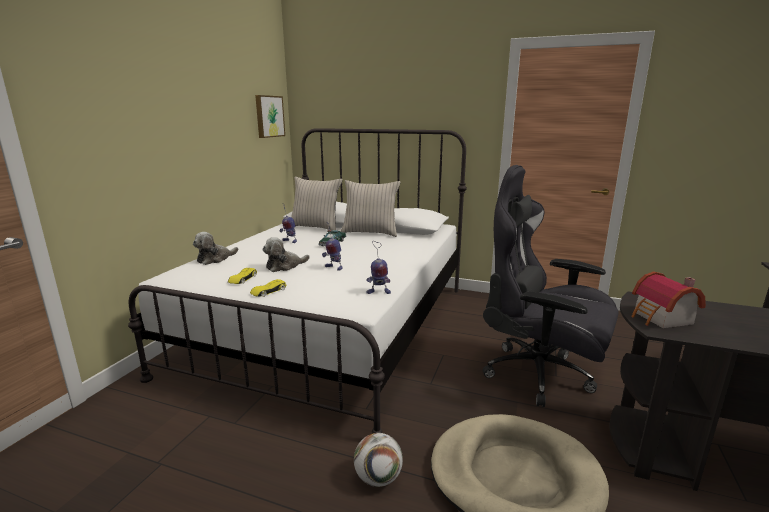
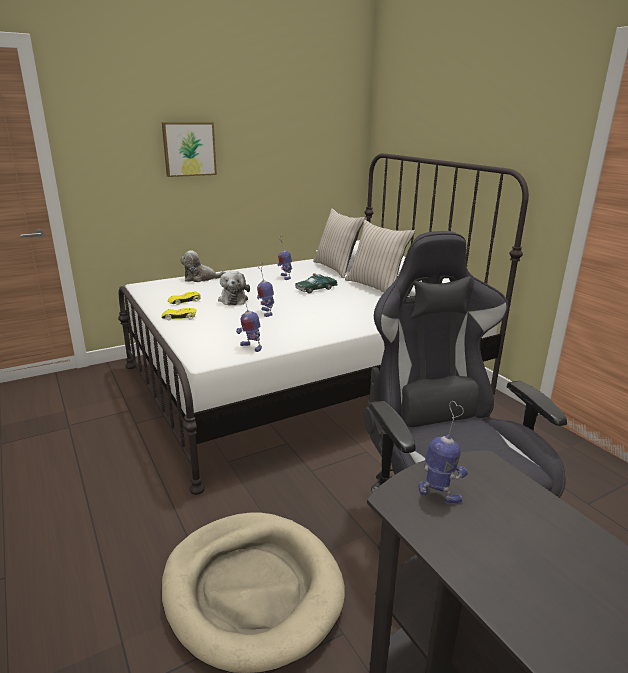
camera: 40 degrees right, 5 degrees up
(269, 116) = (333, 137): picture -> picture (189, 149)
(284, 266) = (233, 299): plush toy -> plush toy turned 105 degrees counterclockwise
(378, 478) = (158, 516): football -> none
(661, 318) = (439, 495): toy house -> toy robot

